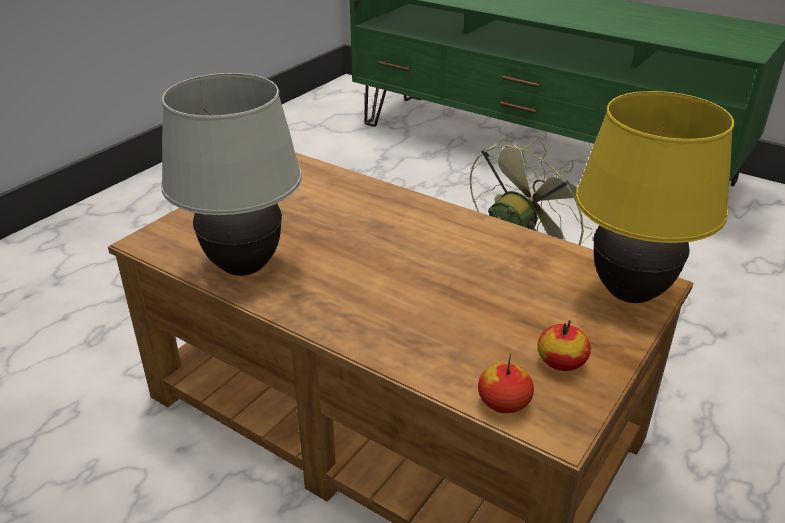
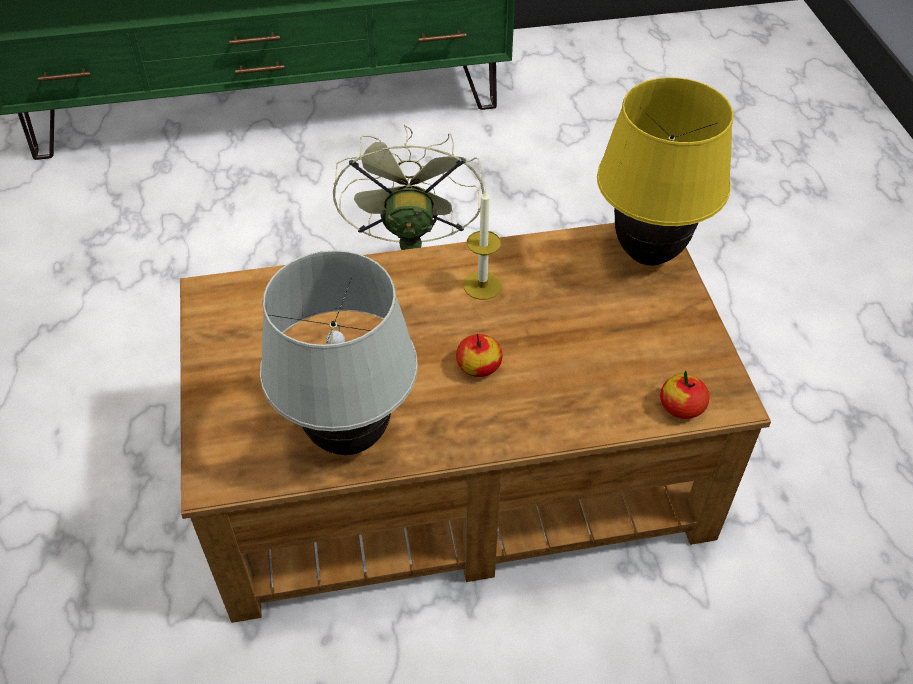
camera: 45 degrees left, 15 degrees up
(459, 242) = (482, 285): none -> candle
(561, 361) = (675, 346): apple -> apple (478, 366)

